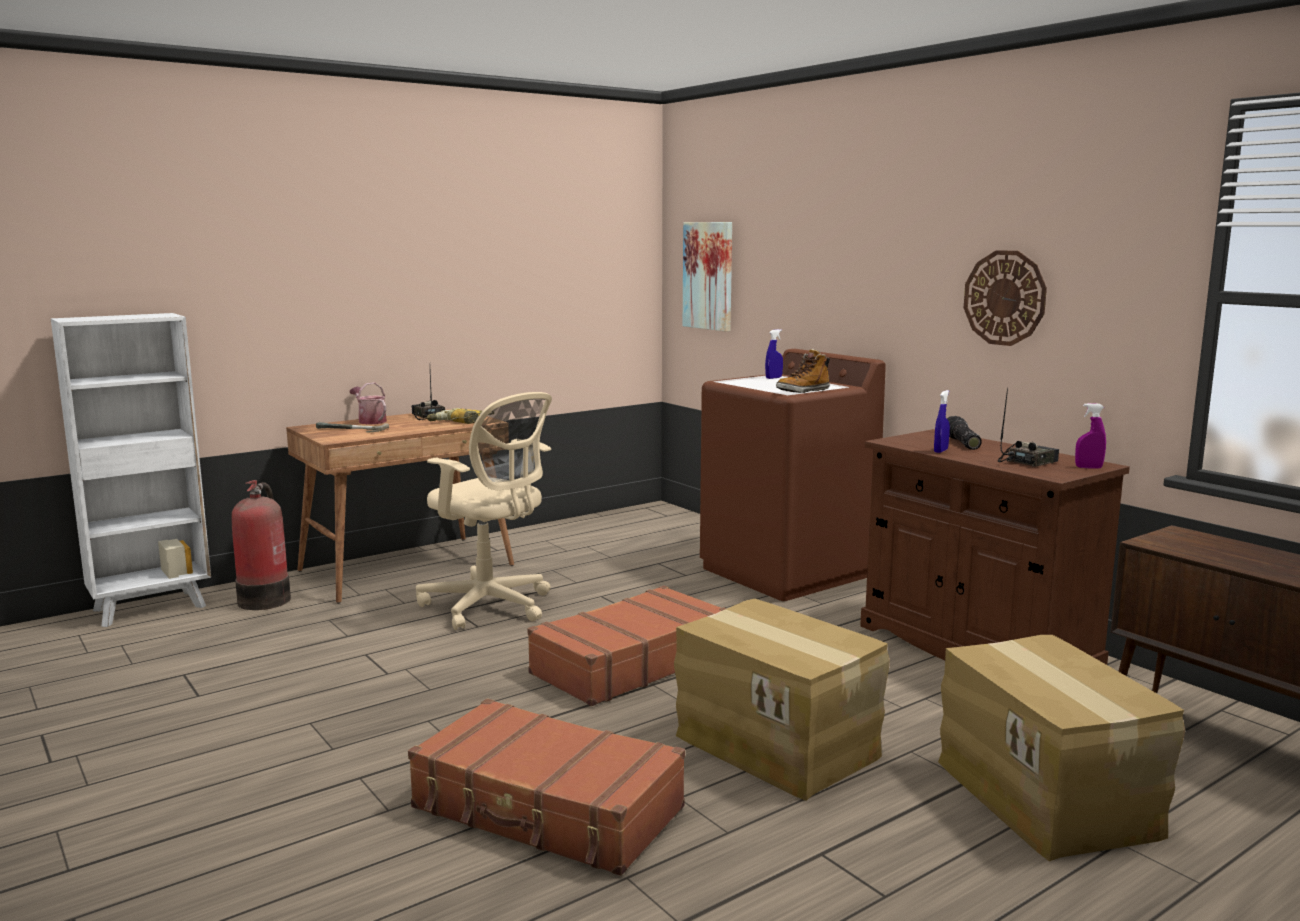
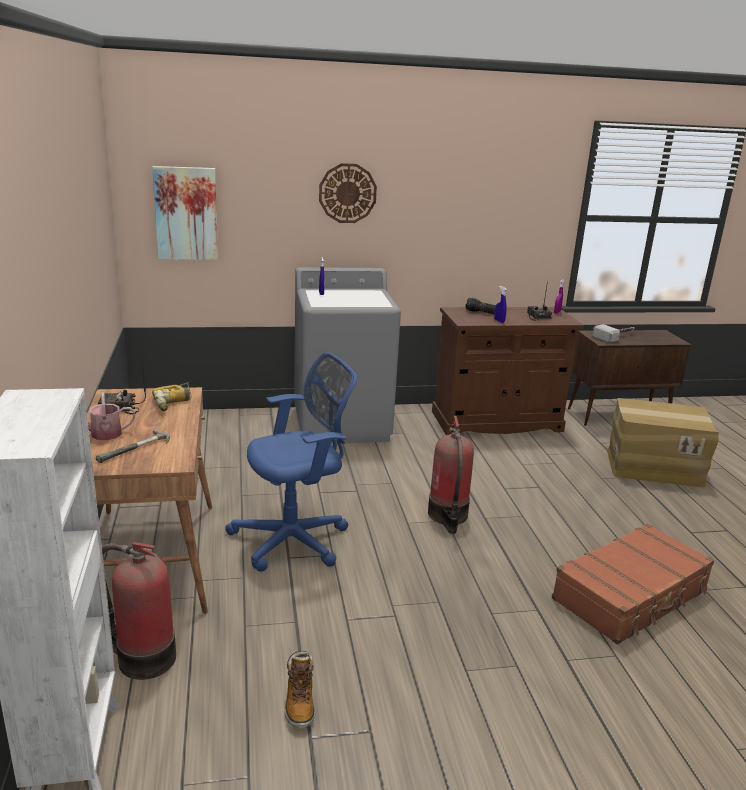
camera: 65 degrees left, 10 degrees up
(490, 606) = (295, 540): beige office chair -> blue office chair
(629, 663) = (448, 516): brown suitcase -> fire extinguisher
(778, 745) = (581, 507): cardboard box -> none
(787, 572) = (342, 424): brown washing machine -> grey washing machine
(803, 391) = (383, 301): boot -> boot (299, 703)
(1004, 298) = (469, 222): wall clock -> wall clock (347, 193)
(1213, 548) = (616, 337): none -> hammer

